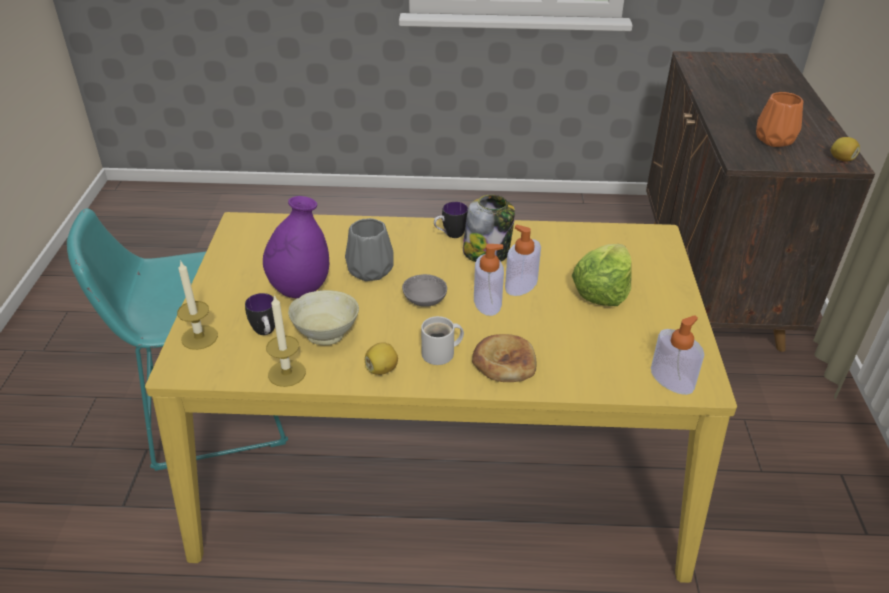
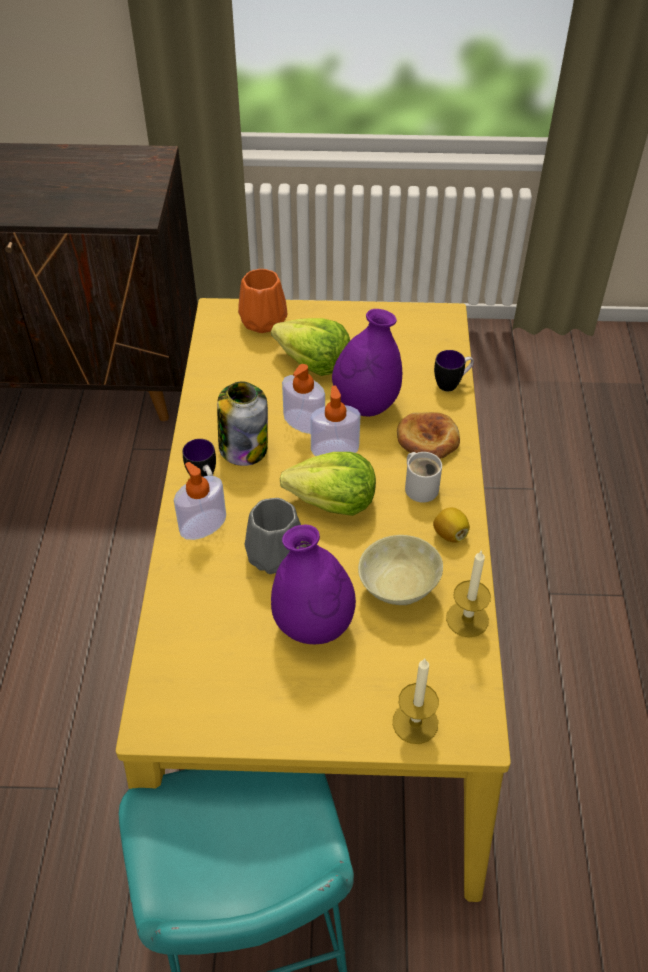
camera: 90 degrees left, 10 degrees up
(266, 333) = (401, 650): mug -> mug (452, 383)
(424, 300) = (333, 502): grey bowl -> lettuce
(549, 322) = (366, 404): none -> purple vase
(672, 379) = (438, 333): soap dispenser -> soap dispenser (203, 524)
(775, 140) = (102, 188): orange vase -> orange vase (264, 321)
(841, 159) = (149, 157): lemon -> none

